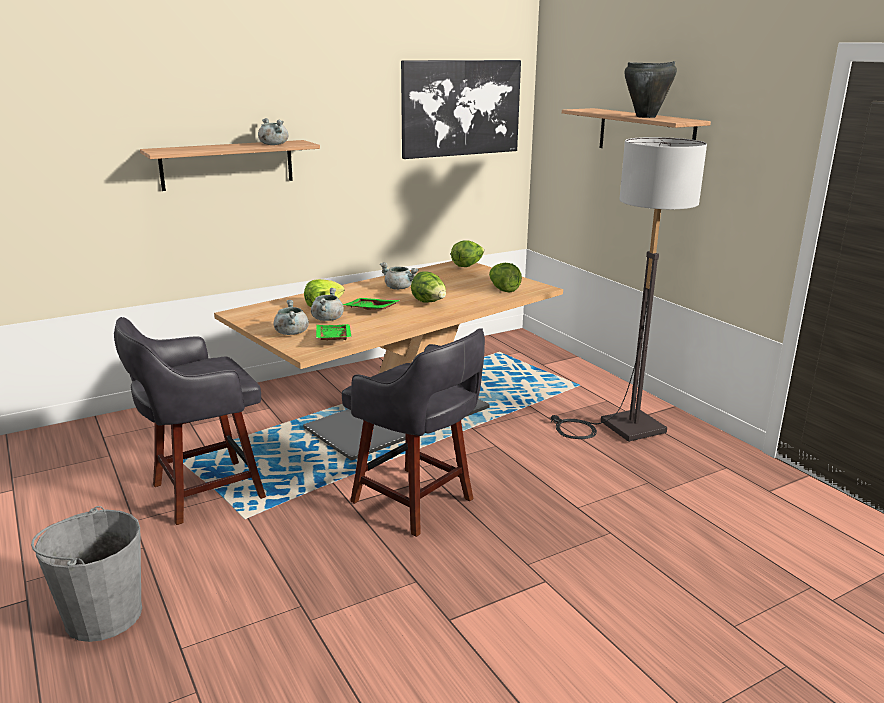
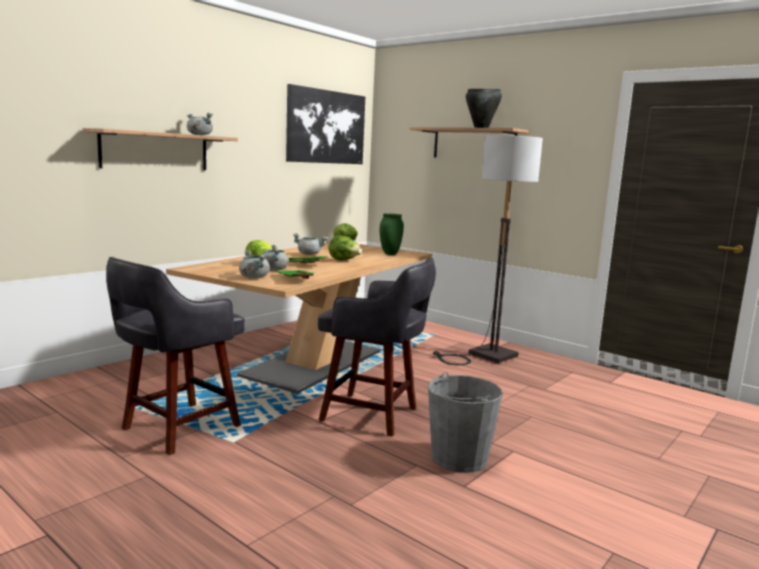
camera: 20 degrees left, 10 degrees down
(103, 615) = (144, 534): grey bucket -> grey bucket (458, 458)
(503, 290) = (390, 254): lettuce -> green vase

